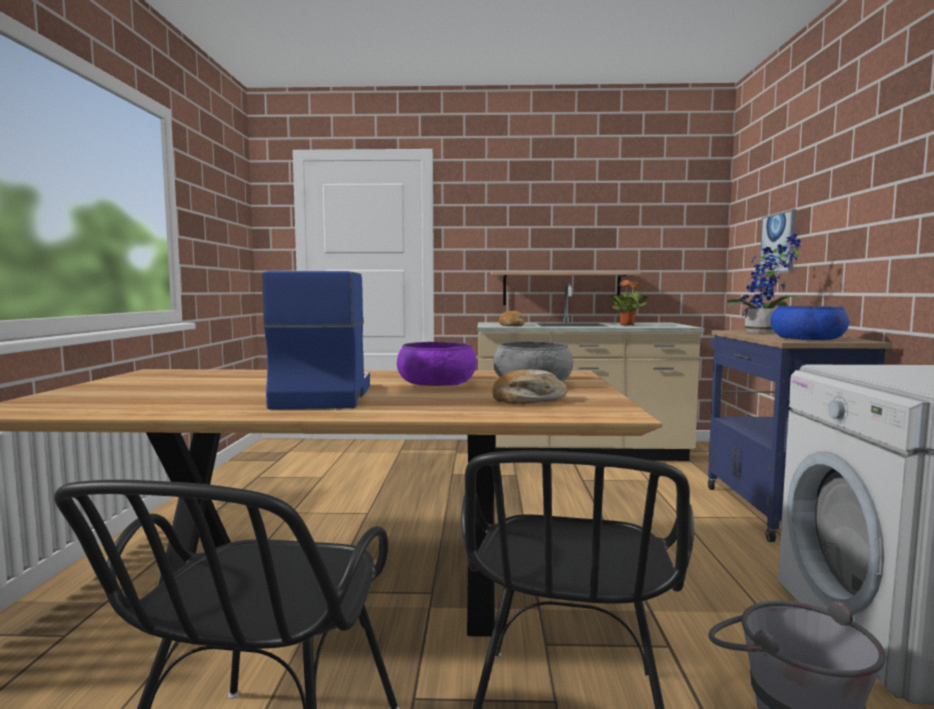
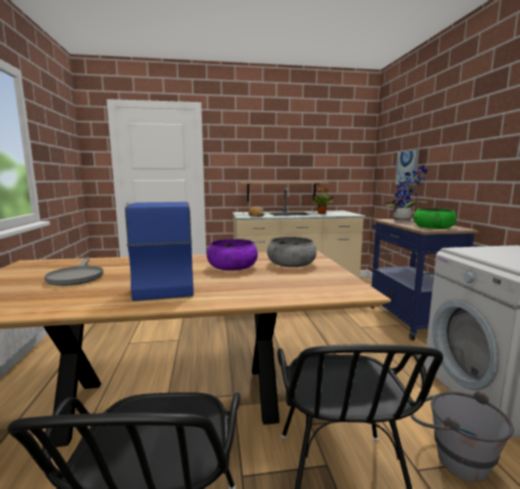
camera: 10 degrees left, 5 degrees up
(208, 385) = (76, 276): none -> grey frying pan
(528, 400) = (299, 281): bread -> none
(807, 339) = (433, 227): blue bowl -> green bowl

